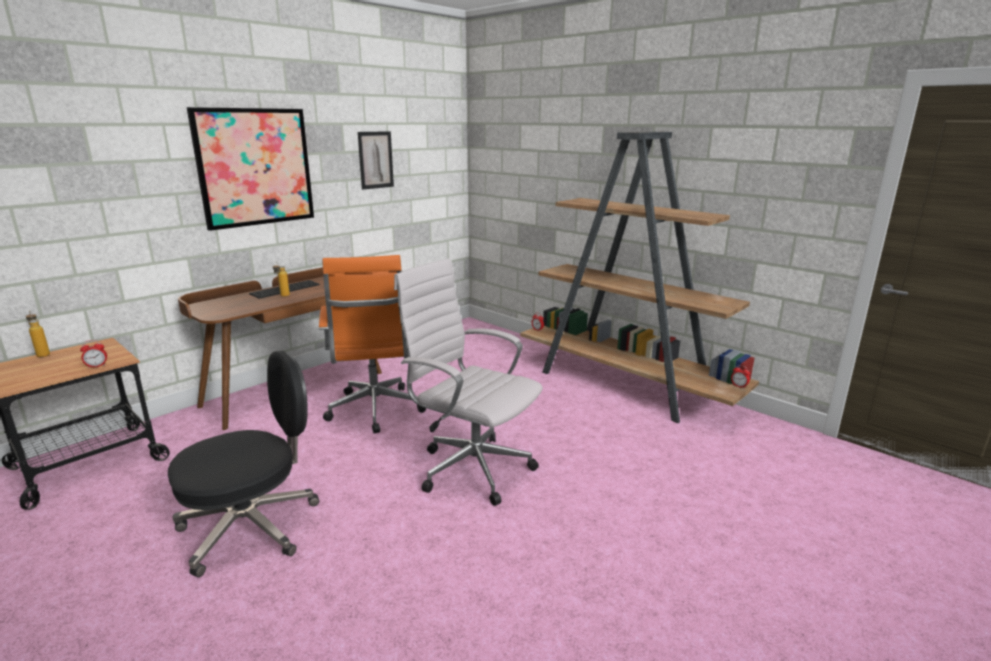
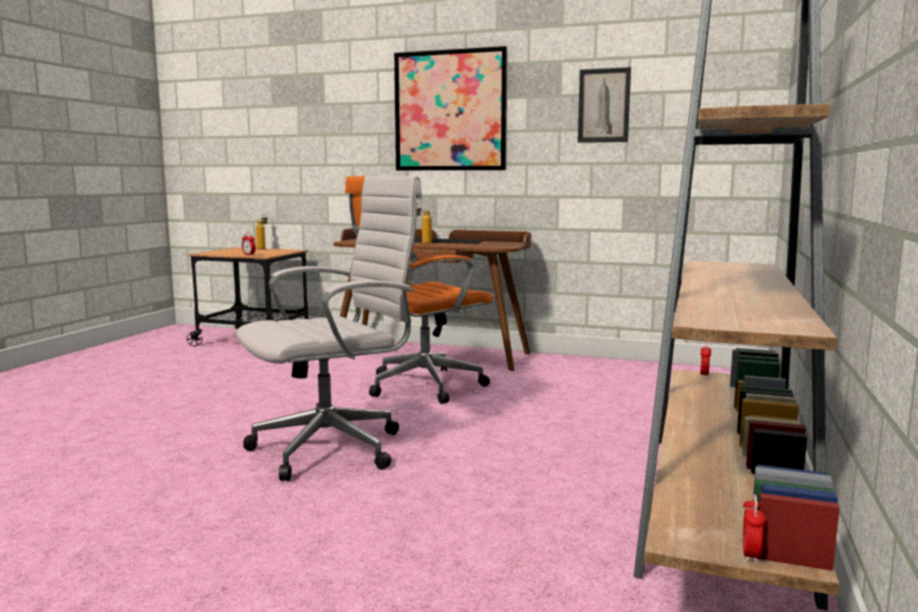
camera: 65 degrees right, 10 degrees down
(252, 526) = (187, 396): black office chair -> none
(470, 467) = (335, 448): white office chair -> white office chair turned 45 degrees clockwise

